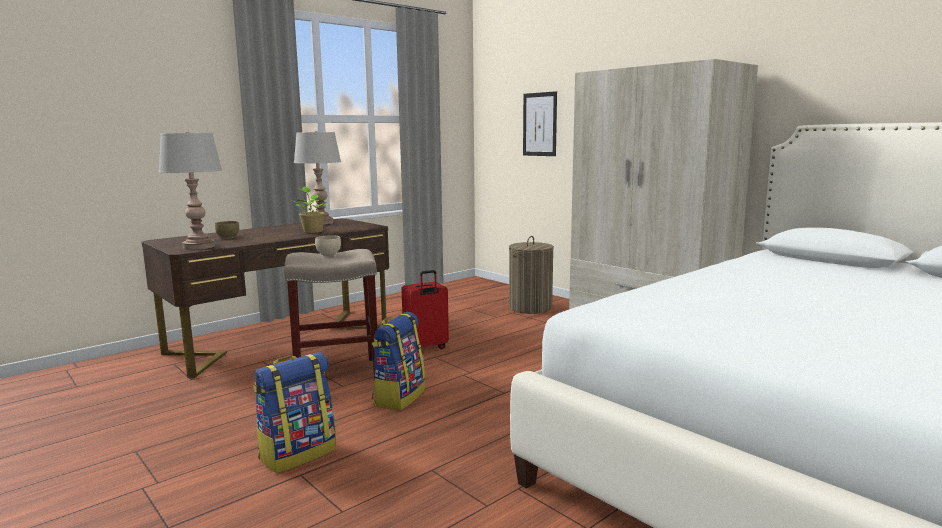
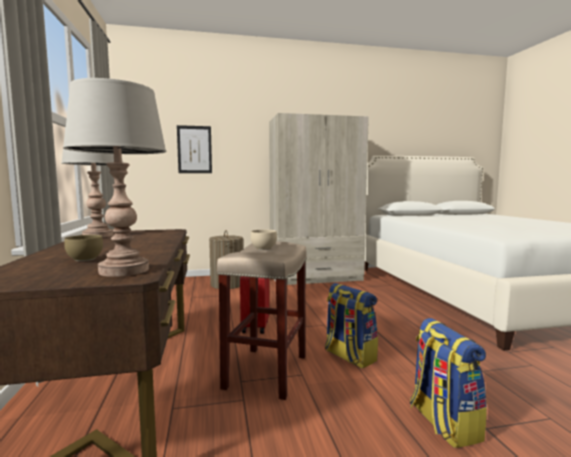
camera: 60 degrees left, 5 degrees down
(312, 231) = (145, 240): potted plant -> none

